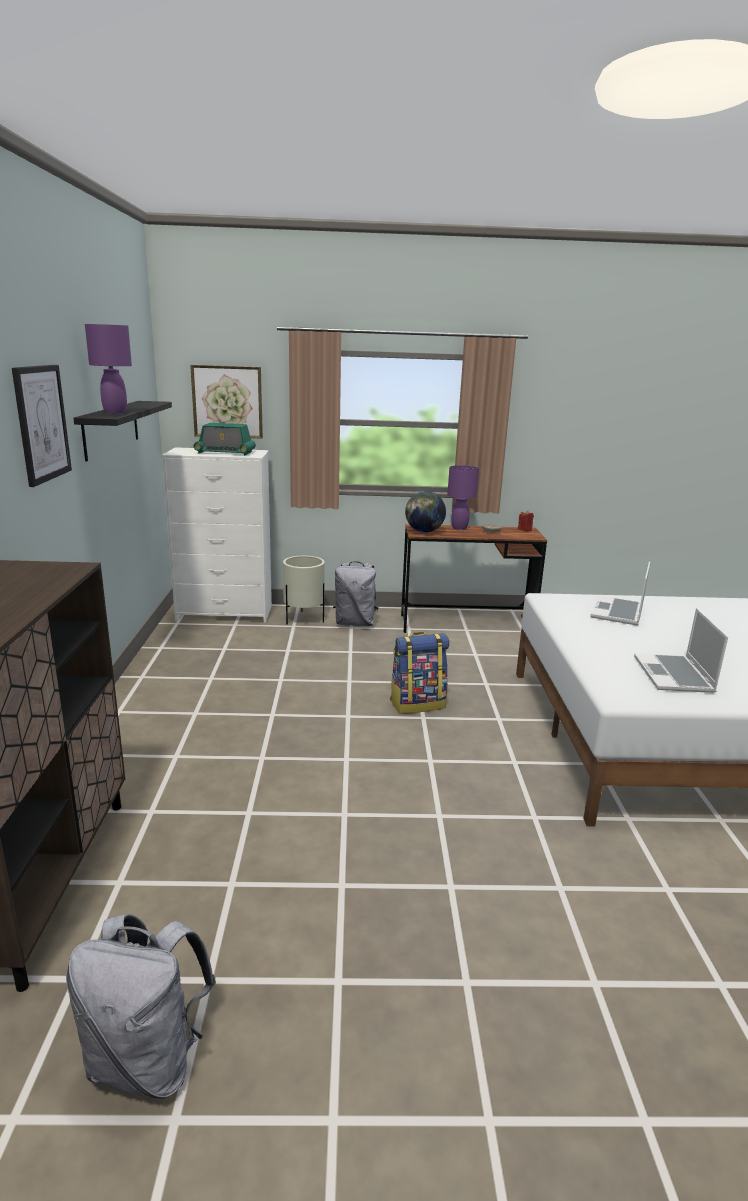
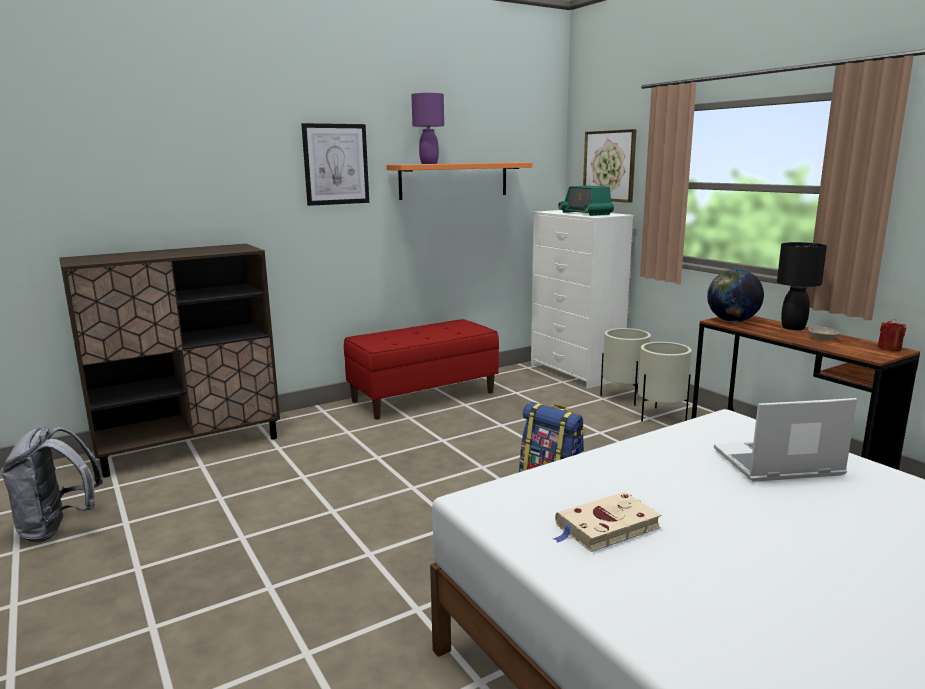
camera: 60 degrees right, 5 degrees down
(111, 428) = (454, 180): black shelf -> orange shelf
(156, 689) = (423, 396): none -> red bench
(355, 623) = (661, 416): grey backpack -> beige planter
(459, 528) = (793, 328): purple table lamp -> black table lamp
(674, 675) = (605, 527): laptop -> beige book

